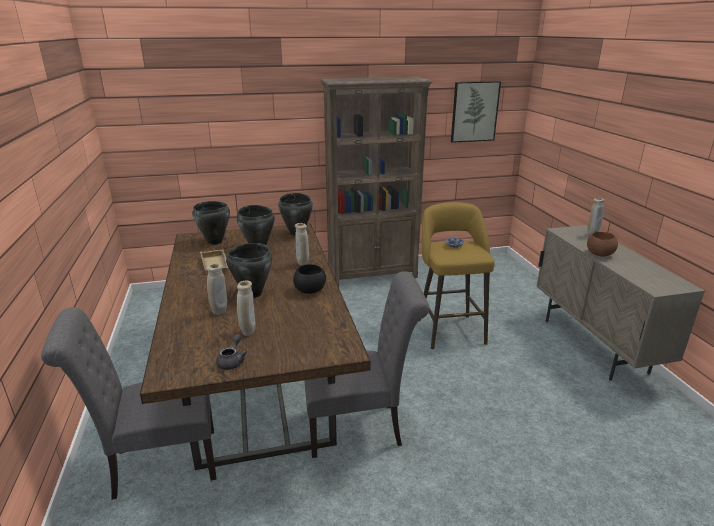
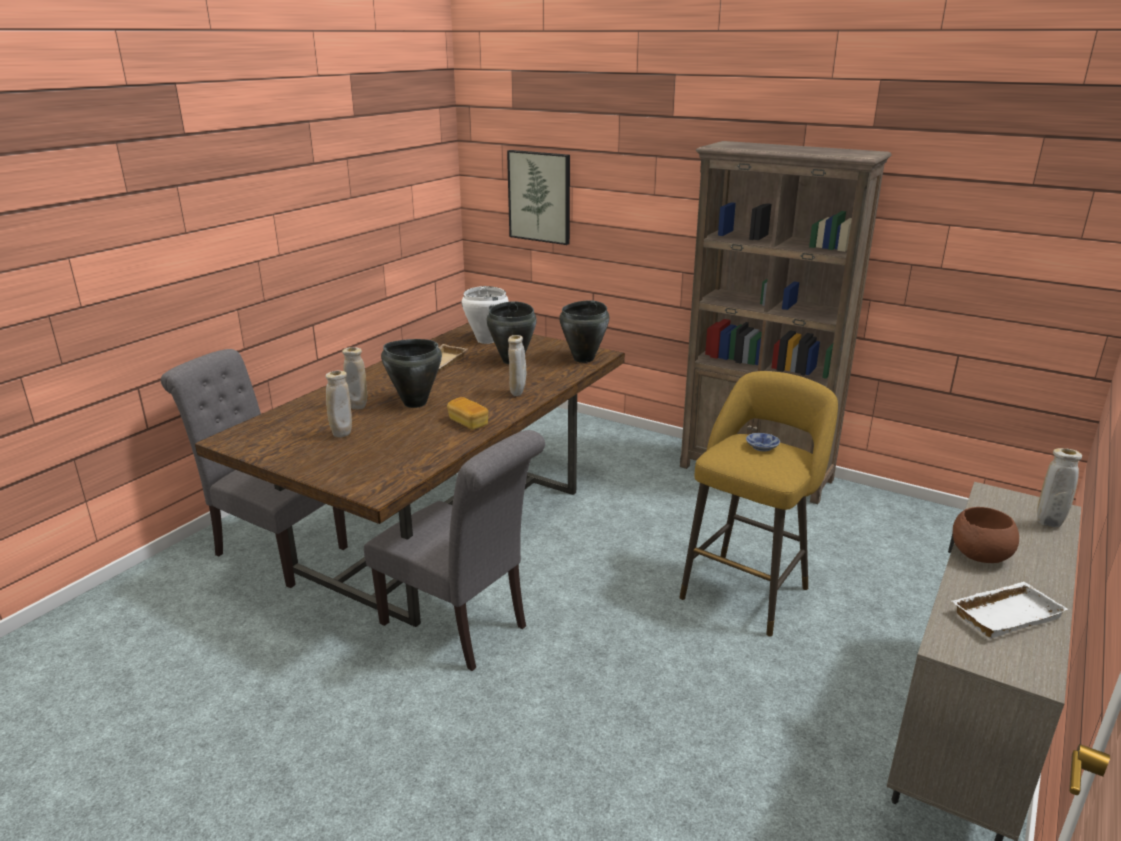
camera: 45 degrees right, 0 degrees up
(215, 242) = (486, 340): black cooking pot -> white cooking pot
(232, 361) = (286, 451): grey teapot -> none
(310, 290) = (468, 422): black bowl -> bread
(474, 111) = (1011, 231): picture -> picture (540, 197)
(643, 270) = (1004, 614): none -> white tray

